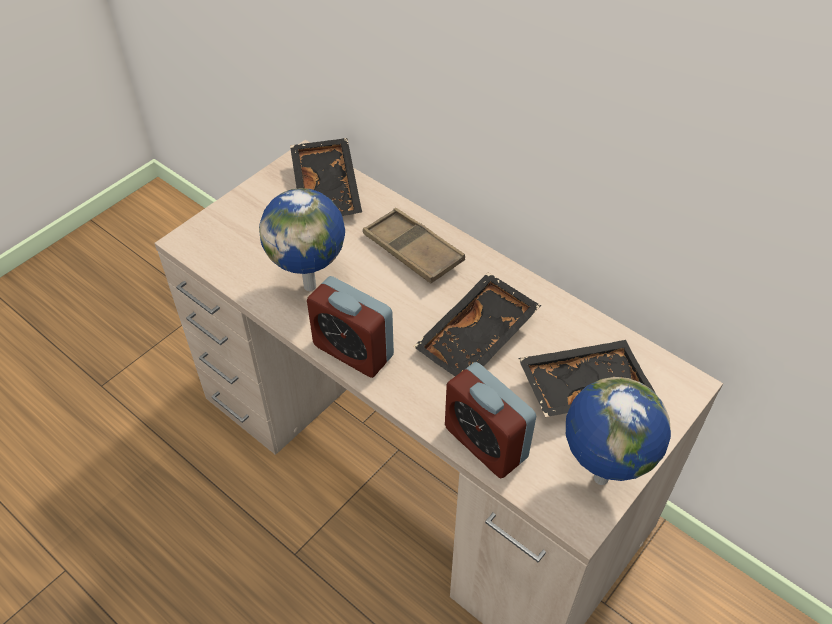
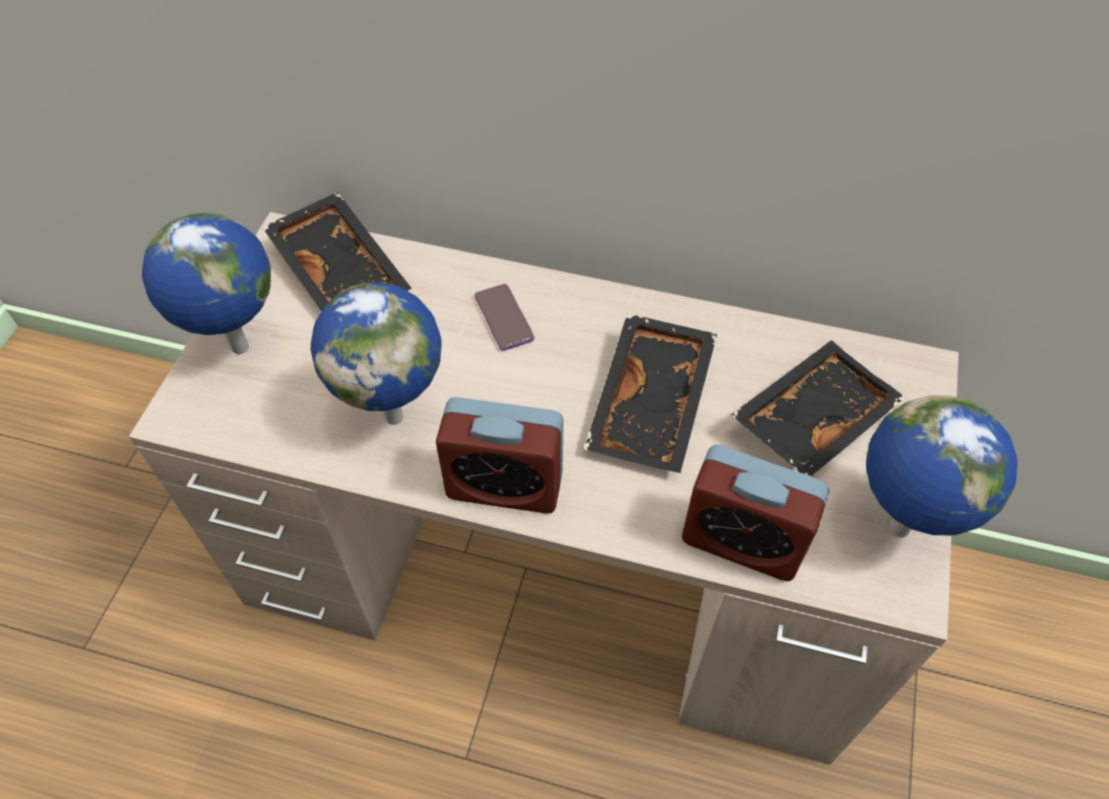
camera: 25 degrees left, 5 degrees up
(241, 214) = (238, 348): none -> globe
(412, 251) = (504, 318): brown tray -> phone

